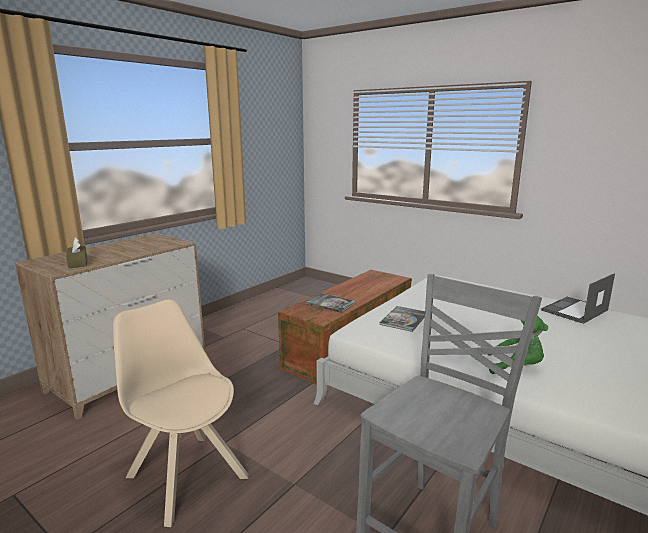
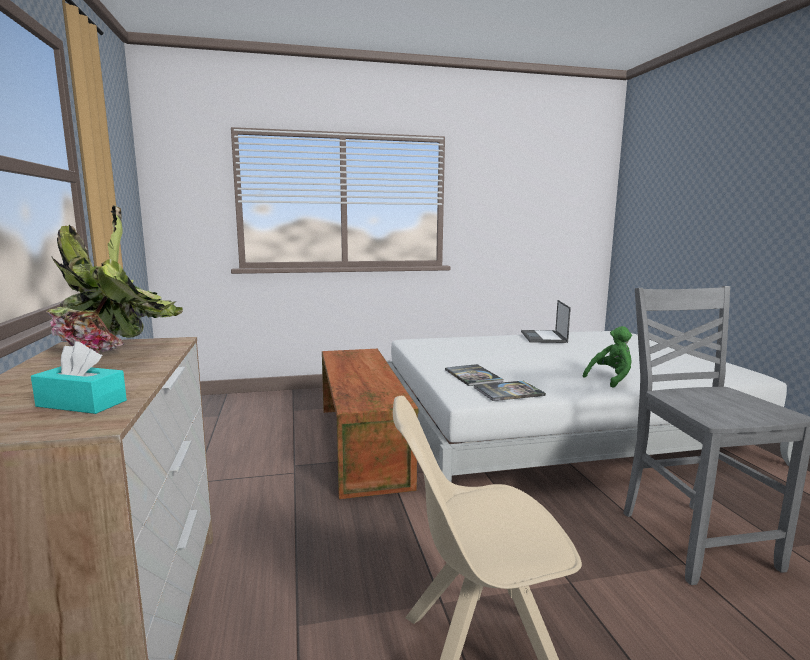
camera: 50 degrees left, 5 degrees down
(78, 263) = (81, 403): brown tissue box -> turquoise tissue box
(152, 243) = (122, 351): none -> potted plant
(330, 303) = (369, 388): book -> book (508, 392)

